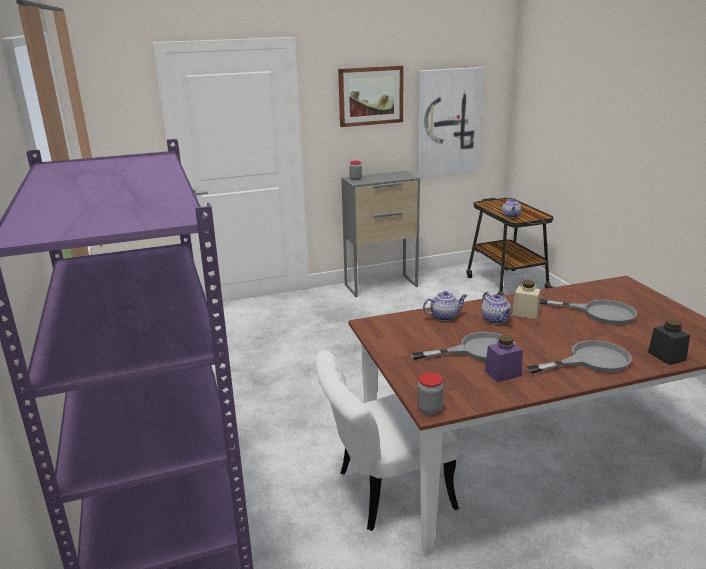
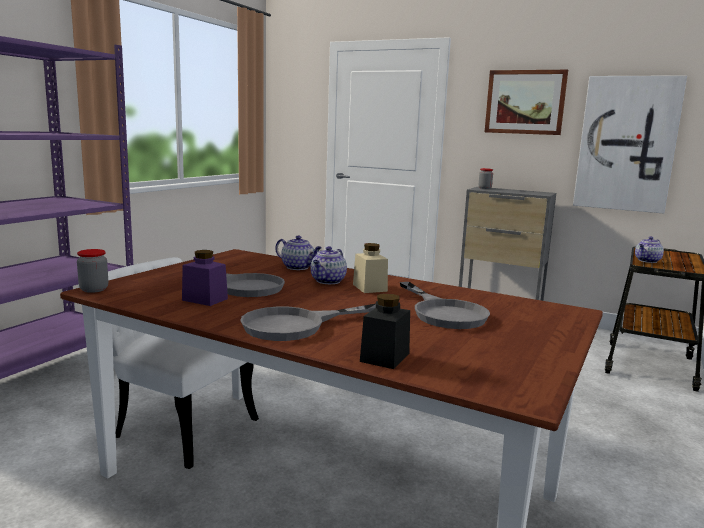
camera: 45 degrees right, 10 degrees down
(590, 361) = (297, 325): grey frying pan -> grey frying pan turned 120 degrees clockwise

